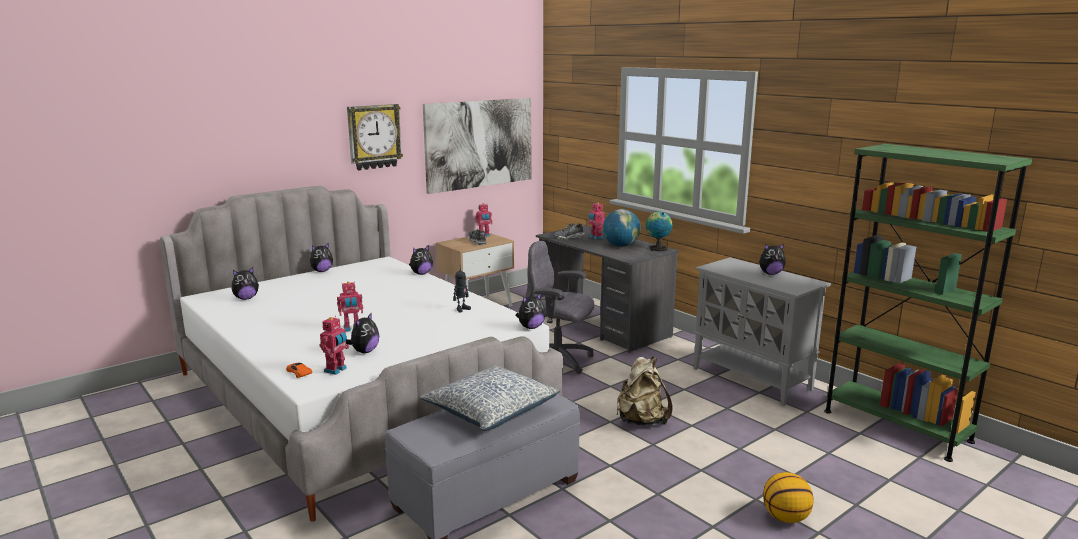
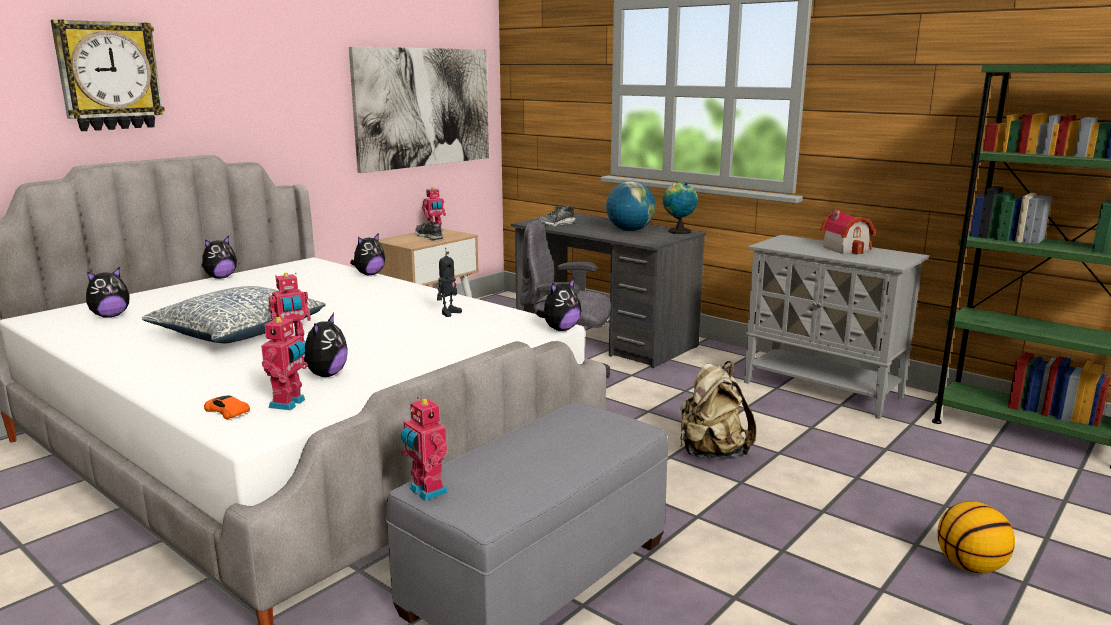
camera: 10 degrees left, 0 degrees up
(374, 136) = (284, 89): wall clock -> wall clock (109, 76)
(491, 410) = (544, 447): pillow -> pillow (239, 332)
(595, 237) = (591, 223): toy robot -> toy robot (426, 491)
(770, 273) = (847, 248): plush toy -> toy house

